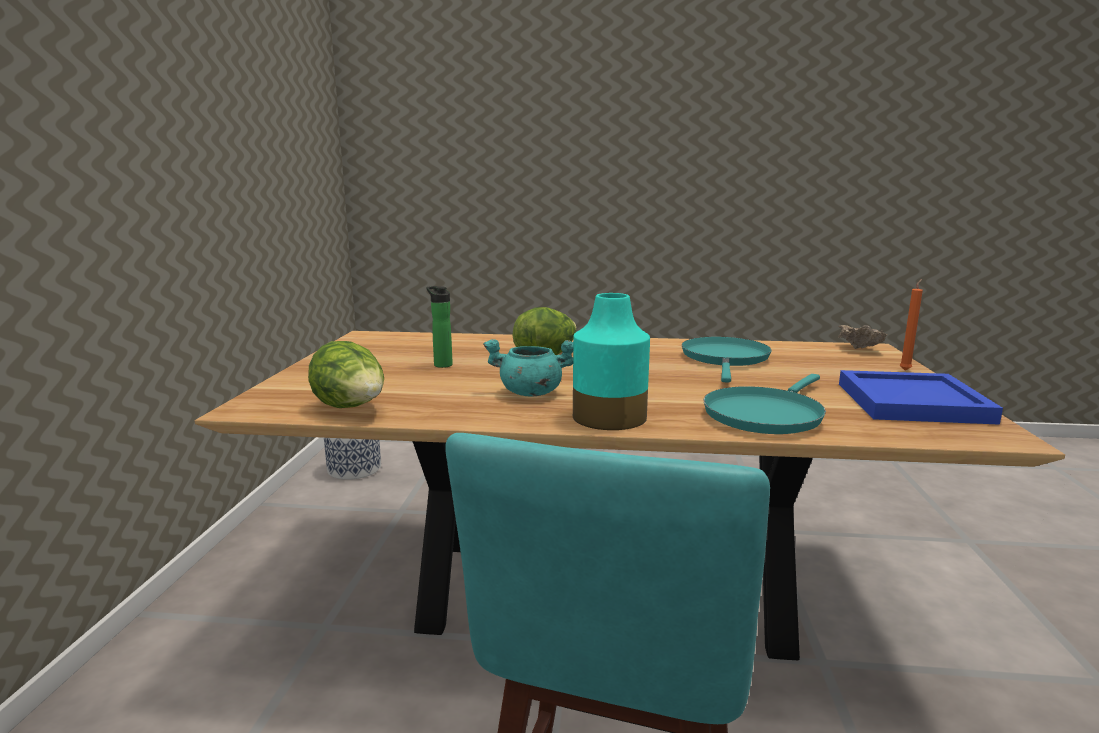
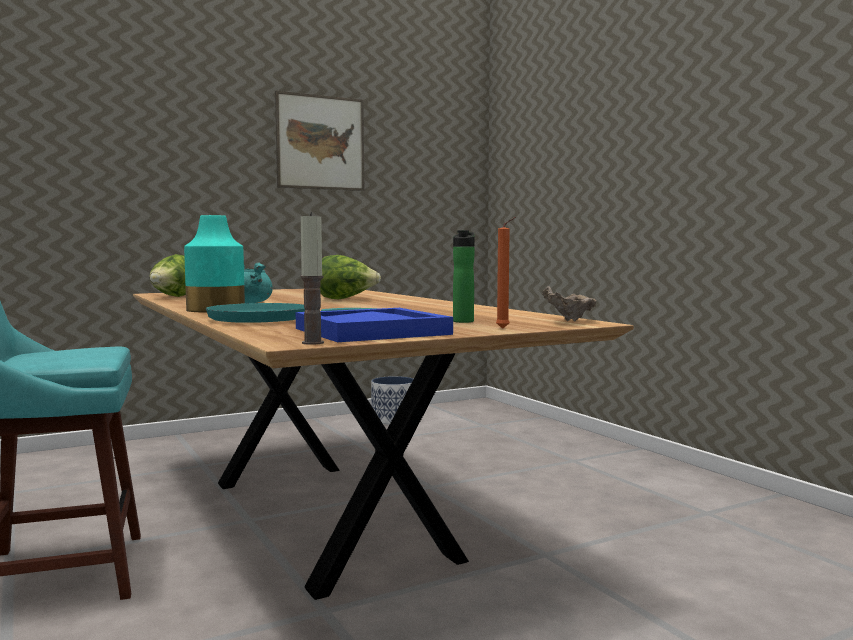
camera: 55 degrees right, 10 degrees down
(222, 122) = (320, 142): none -> picture
(441, 364) = (288, 295): bottle -> bottle (464, 321)
(725, 359) = (427, 310): turquoise frying pan -> none
(1004, 431) = (312, 343): none -> candle

